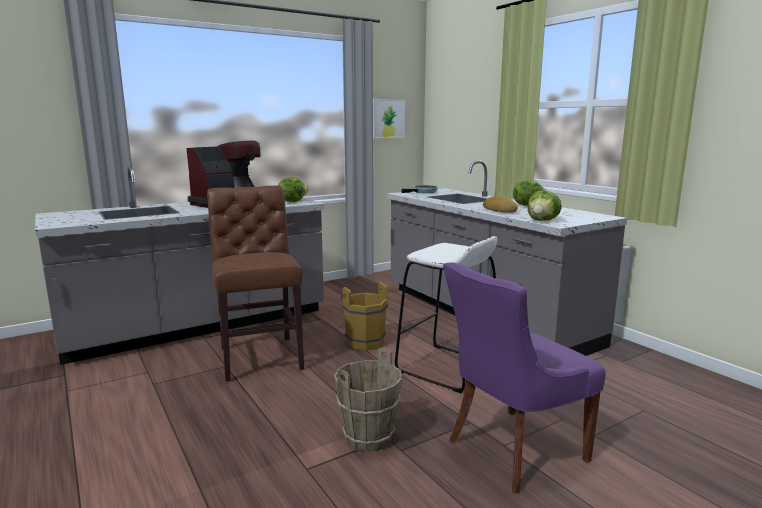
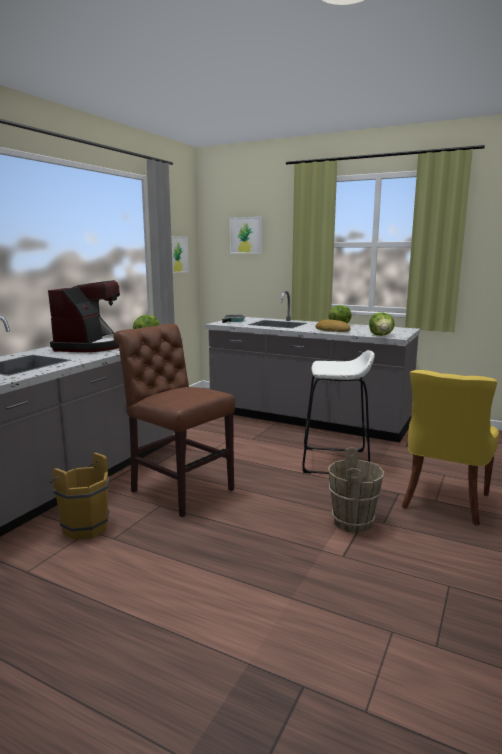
camera: 30 degrees left, 0 degrees up
(364, 341) = (248, 457): brown bucket -> brown bucket (83, 526)
(463, 96) = (246, 235): none -> picture
(512, 450) = (443, 501): purple chair -> yellow chair

